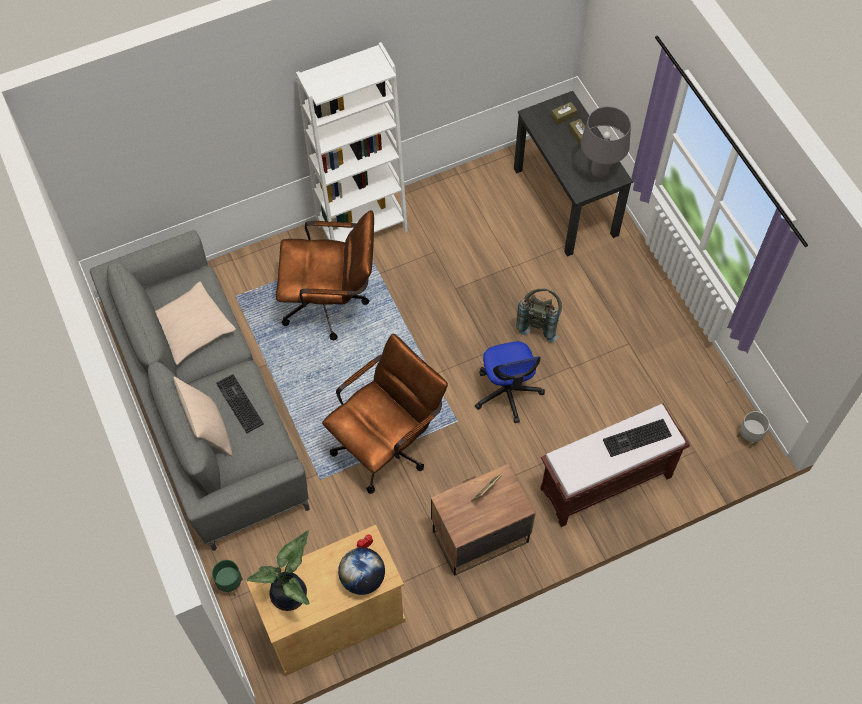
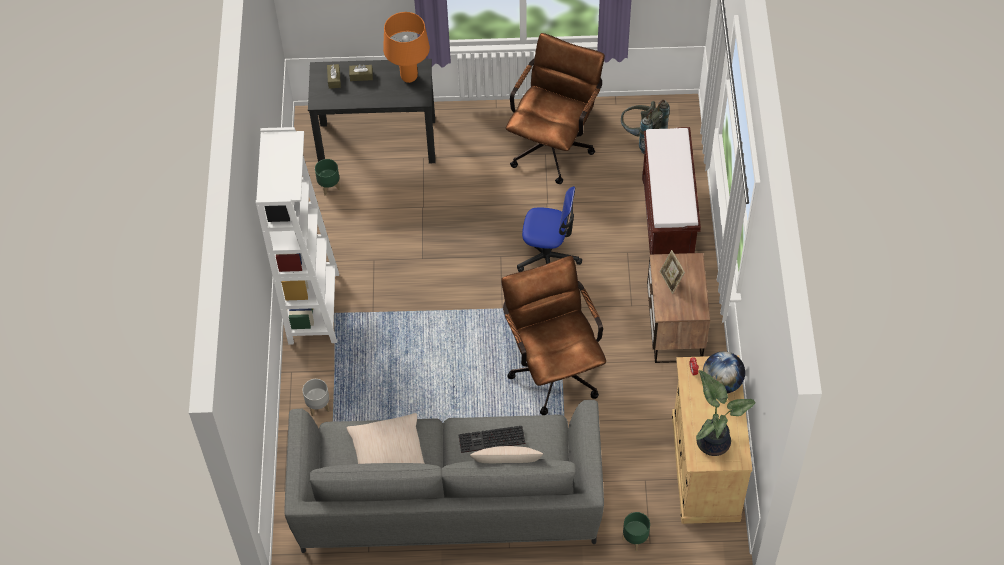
camera: 65 degrees left, 5 degrees down
(331, 303) = (384, 362): brown office chair -> brown office chair (554, 144)
(495, 186) = (329, 187): none -> green planter
(539, 322) = (490, 209): grey backpack -> grey backpack (641, 137)
(600, 173) = (409, 77): grey table lamp -> orange table lamp
(636, 439) = (671, 158): keyboard -> none
(749, 437) = (672, 109): grey planter -> grey planter (319, 406)

